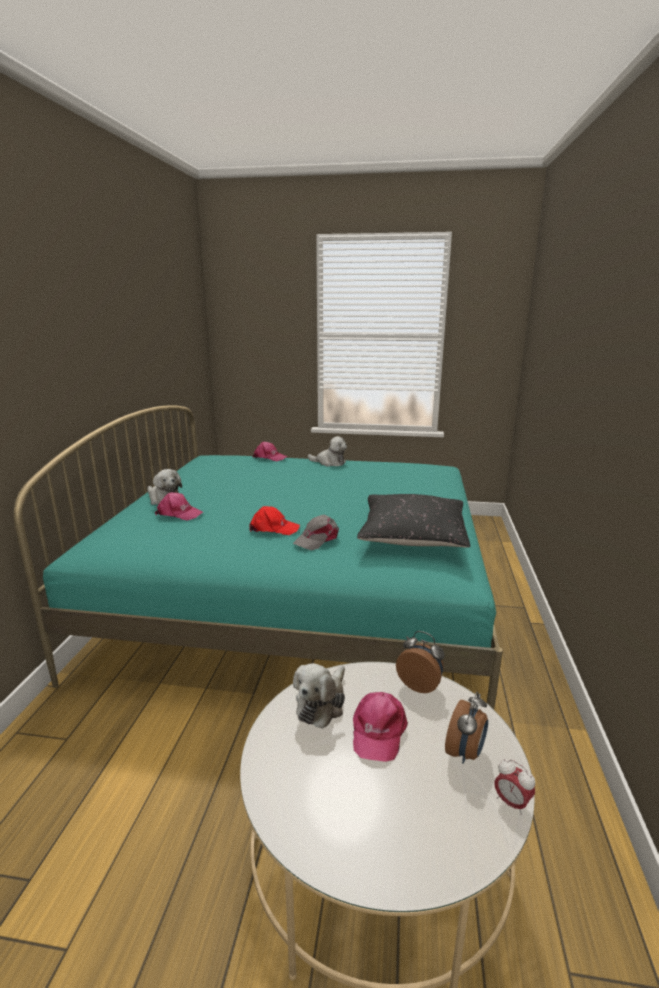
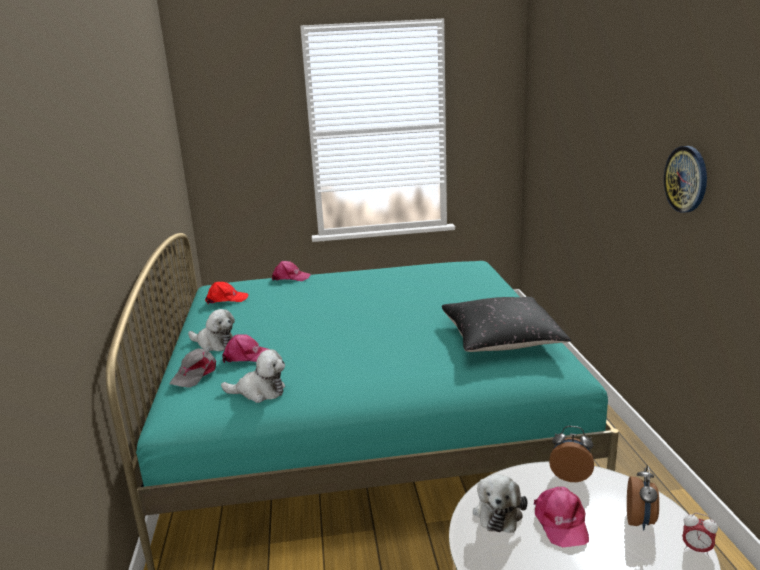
camera: 15 degrees left, 0 degrees up
(273, 528) = (362, 355): red cap -> red cap (226, 299)
(317, 539) = (415, 358): grey cap -> grey cap (195, 374)
(329, 462) = (360, 274): plush toy -> plush toy (259, 392)
(628, 386) = (686, 179): none -> wall clock

